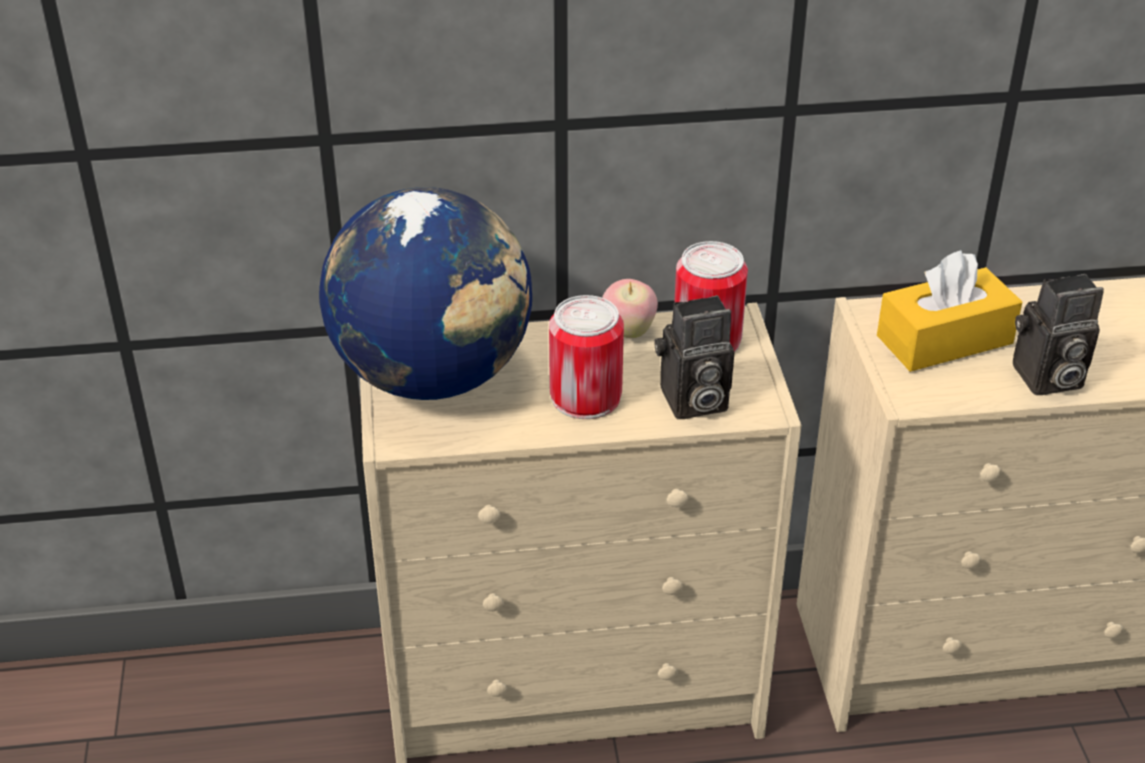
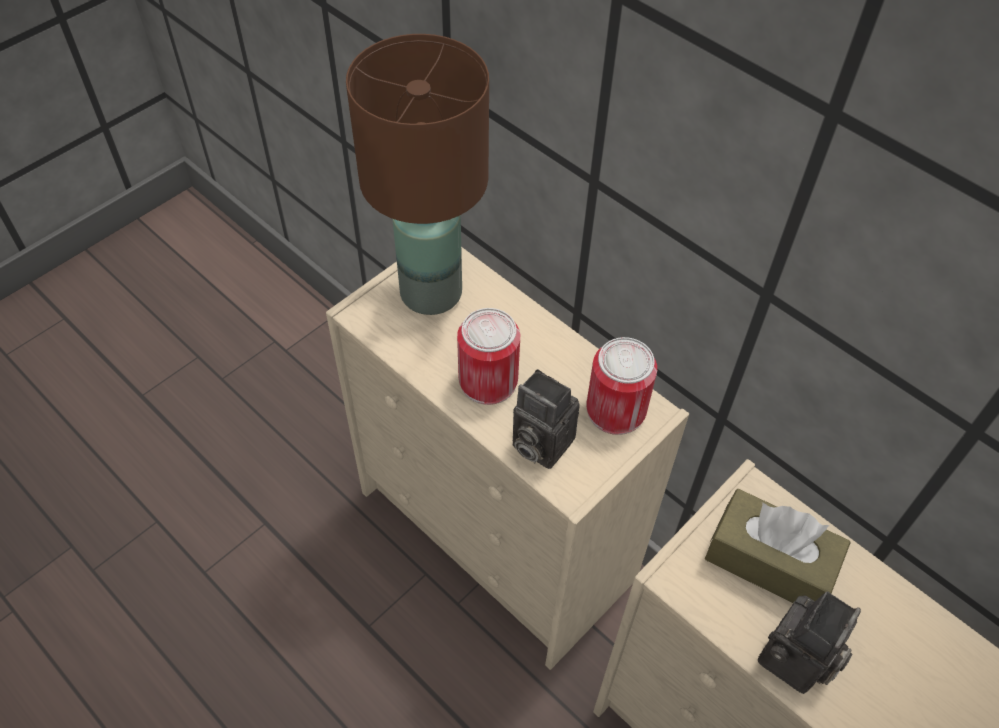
camera: 50 degrees right, 15 degrees up
(433, 376) = (432, 292): globe -> brown table lamp
(628, 332) = (579, 361): apple -> none
(944, 340) = (769, 561): yellow tissue box -> brown tissue box
(1046, 379) = (795, 664): camera -> camera turned 90 degrees counterclockwise

